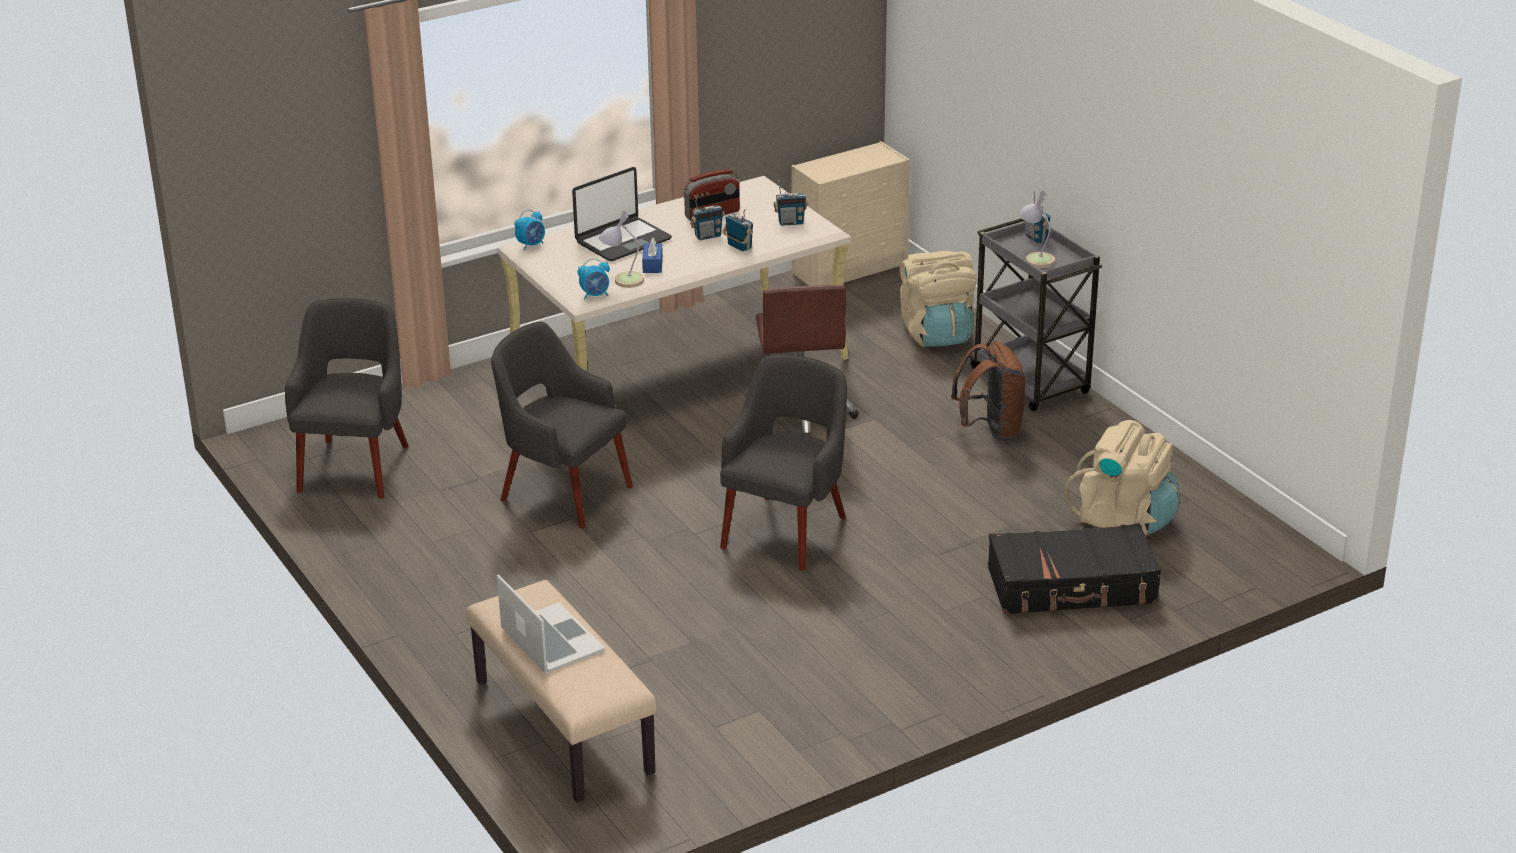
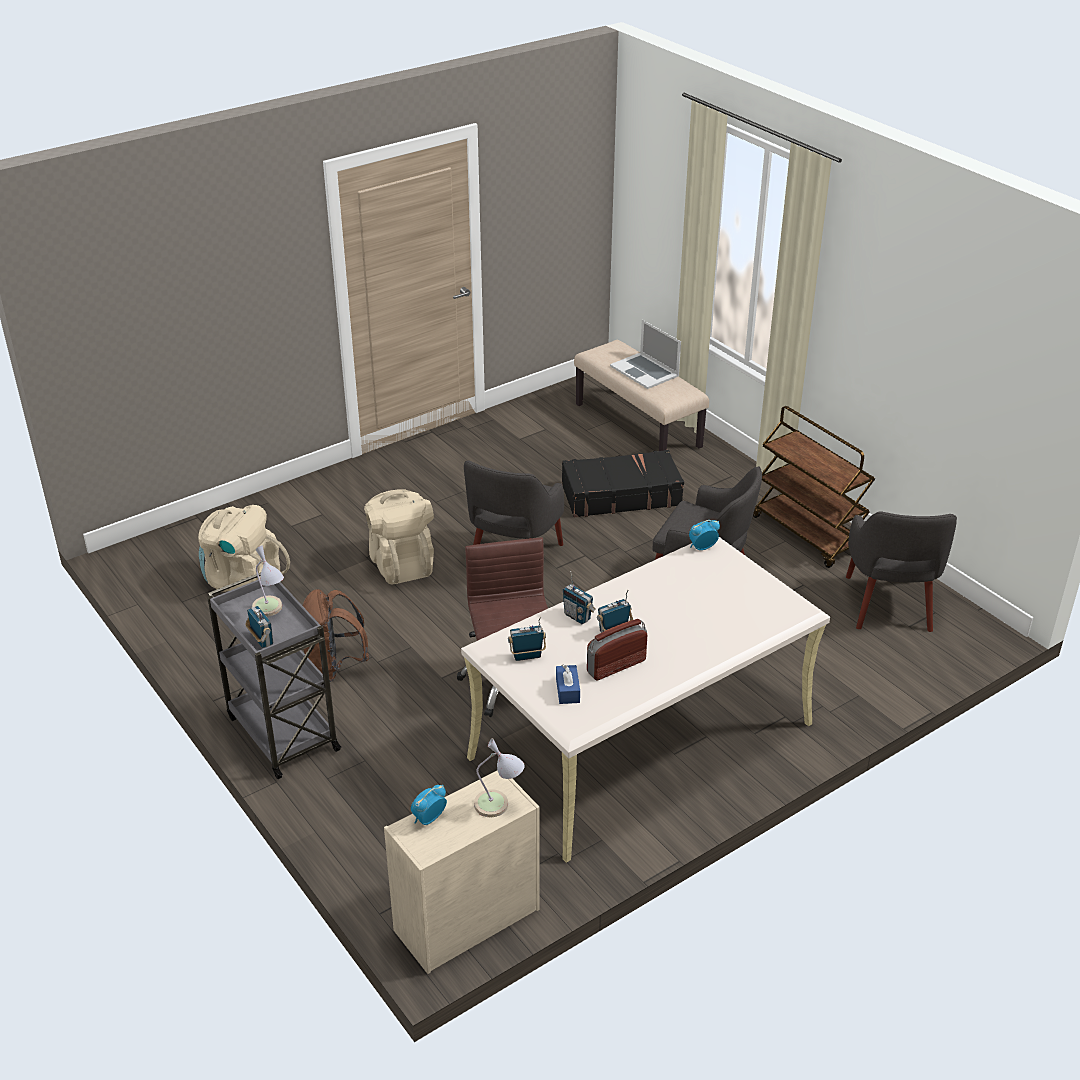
camera: 175 degrees right, 5 degrees up
(397, 548) = (808, 534): none -> brown cart
(531, 245) = (794, 611): alarm clock -> alarm clock (428, 819)
(622, 240) = (701, 621): laptop -> none
(622, 280) = (683, 567): table lamp -> table lamp (499, 805)
(652, 265) = (660, 588): blue tissue box -> blue tissue box (567, 690)
(937, 334) = (369, 801): beige backpack -> beige backpack (401, 564)
(1072, 586) = (301, 524): black suitcase -> black suitcase (620, 495)

